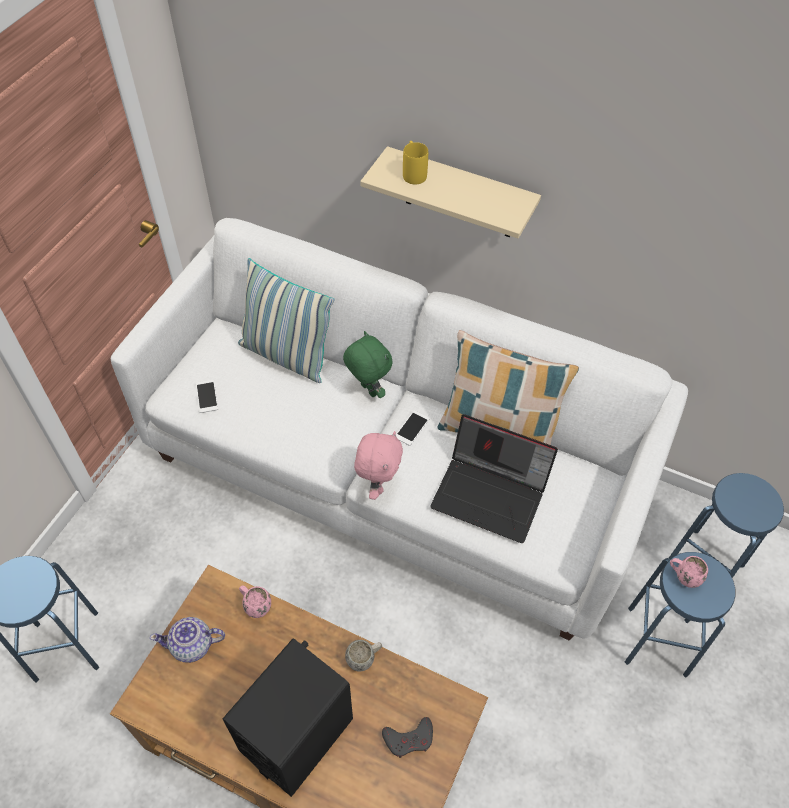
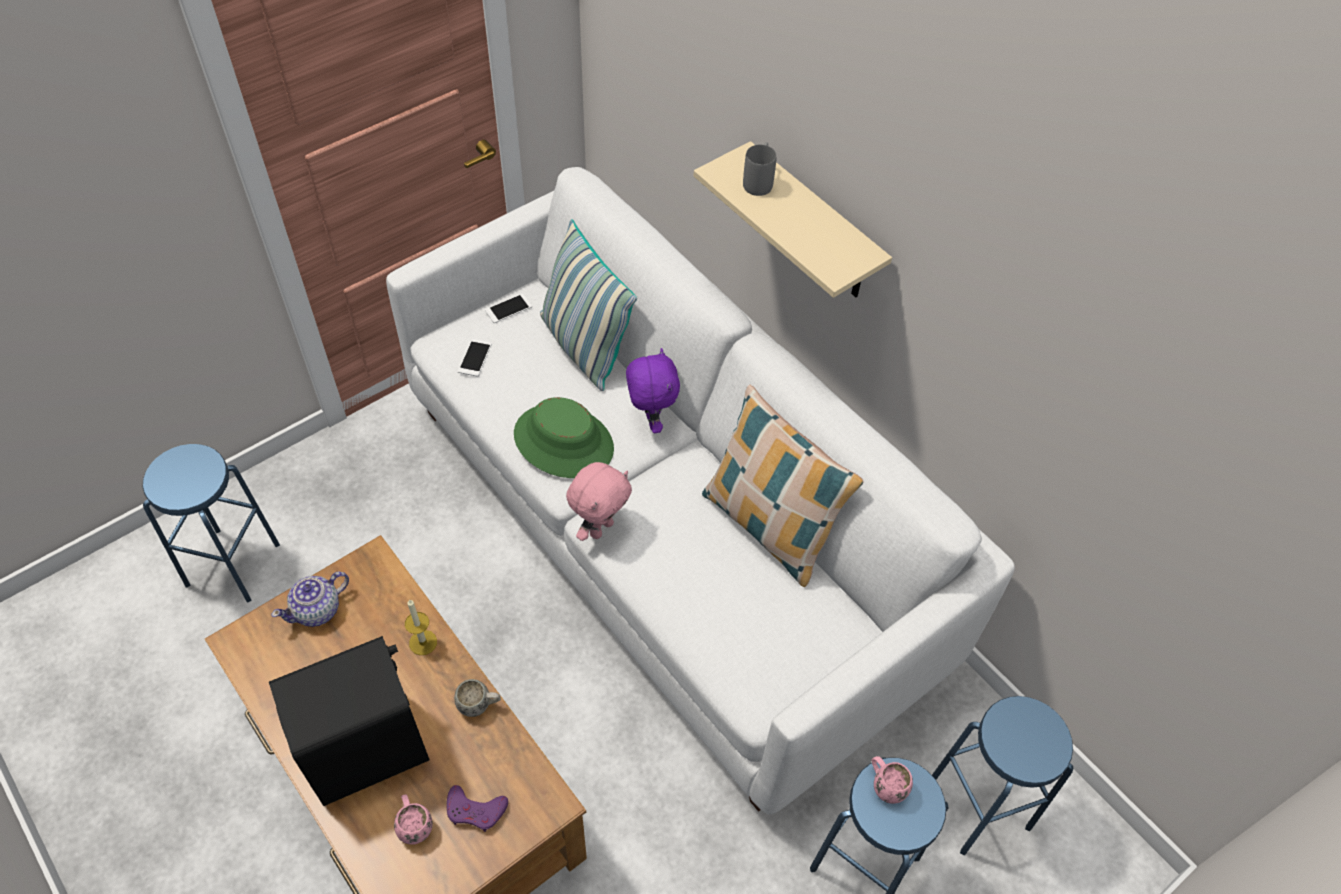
camera: 25 degrees right, 0 degrees up
(192, 646) = (318, 610): teapot -> teapot turned 60 degrees counterclockwise
(255, 605) = (401, 598): pink mug -> pink mug (414, 824)
(292, 631) = (423, 642): none -> candle
(314, 432) = (564, 441): none -> green hat
(367, 390) = (650, 420): green plush toy -> purple plush toy
(409, 739) = (475, 810): grey game controller -> purple game controller
(412, 428) = (673, 481): phone -> phone (508, 308)
(413, 173) = (759, 181): yellow mug -> grey mug
(491, 494) = (717, 592): laptop -> none

